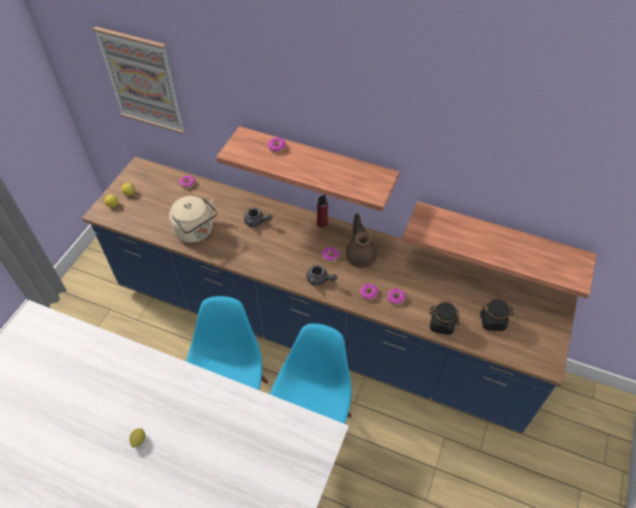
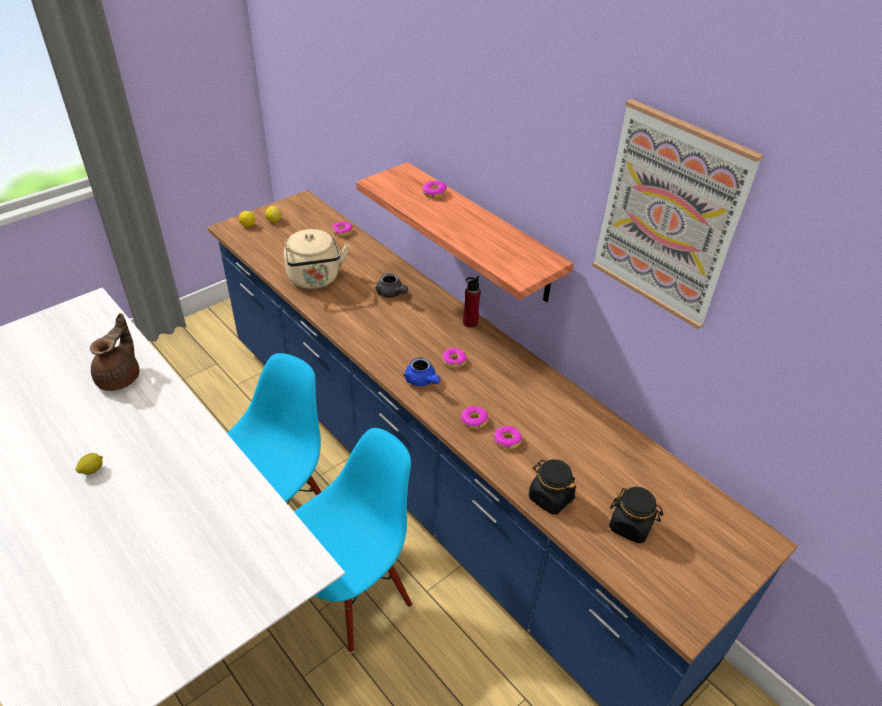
camera: 25 degrees right, 10 degrees down
(142, 81) = (326, 85): picture -> picture (668, 216)
(319, 280) = (422, 381): grey teapot -> blue teapot
(360, 256) = (494, 375): brown teapot -> brown teapot (120, 377)
(498, 240) = (691, 413): shelf -> none

